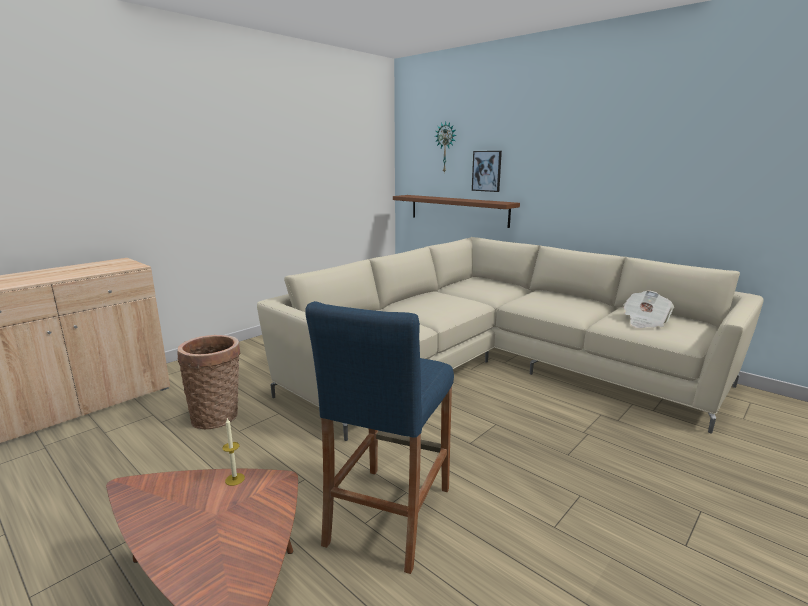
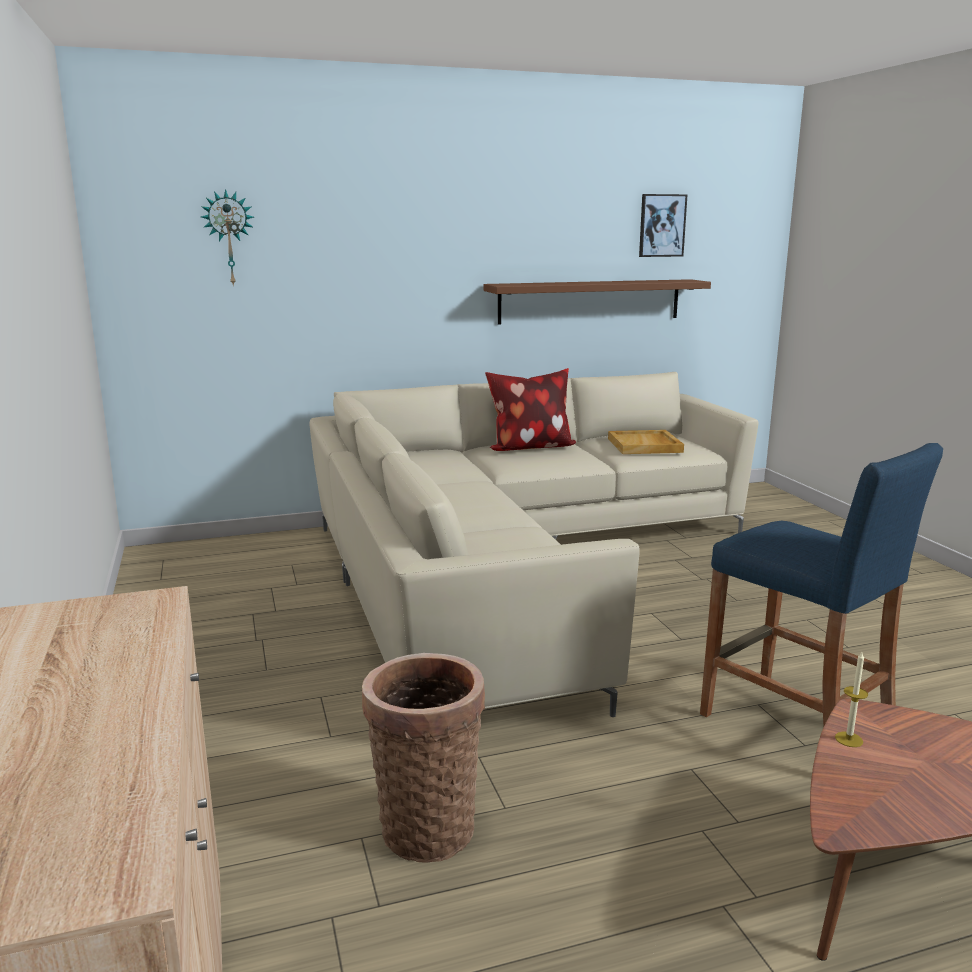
camera: 60 degrees left, 0 degrees up
(458, 210) = (271, 351): brown shelf -> brown shelf (590, 301)
(487, 171) = (324, 279): picture -> picture (662, 225)
(562, 298) = (529, 448): none -> pillow
(644, 322) = (645, 445): newspaper -> beige tray

